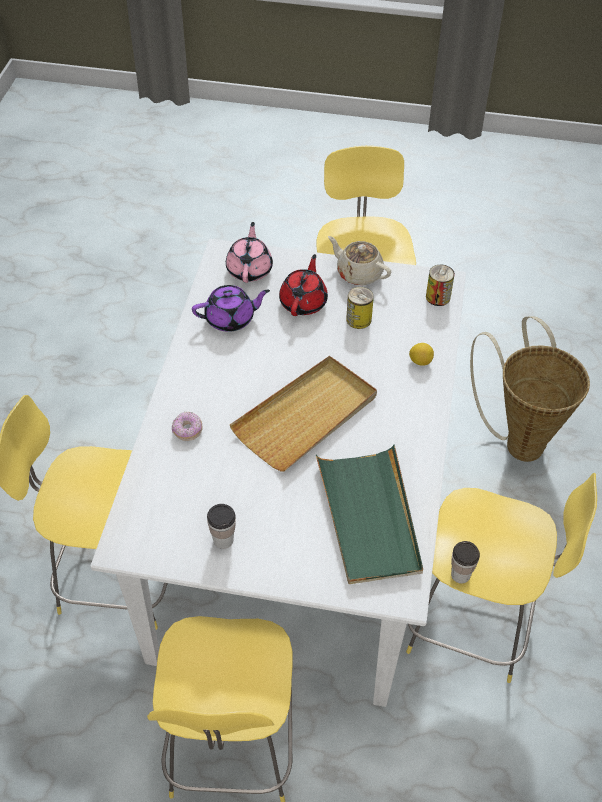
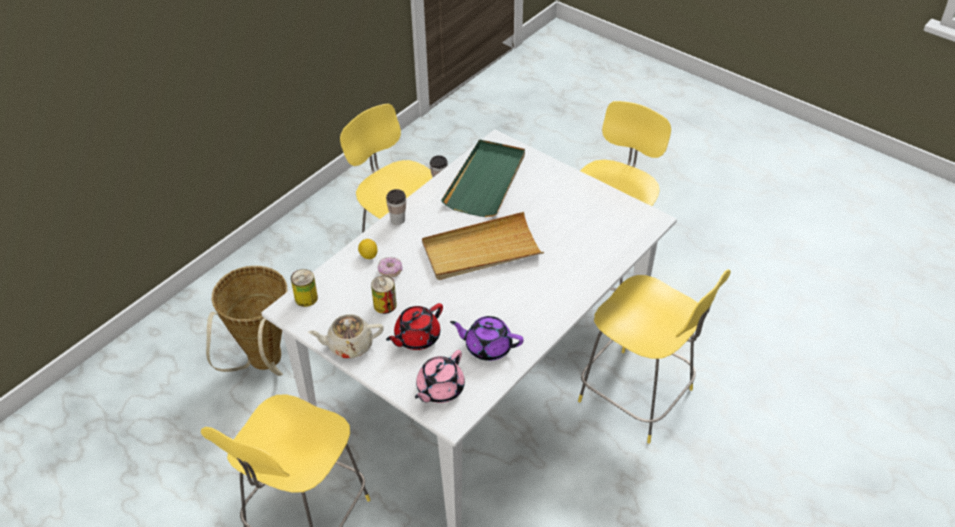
camera: 150 degrees left, 5 degrees down
(187, 431) = (573, 272): donut -> donut (390, 271)
(223, 540) = (585, 201): cup -> cup (398, 219)
(358, 273) = (349, 345): beige teapot -> beige teapot turned 105 degrees clockwise

